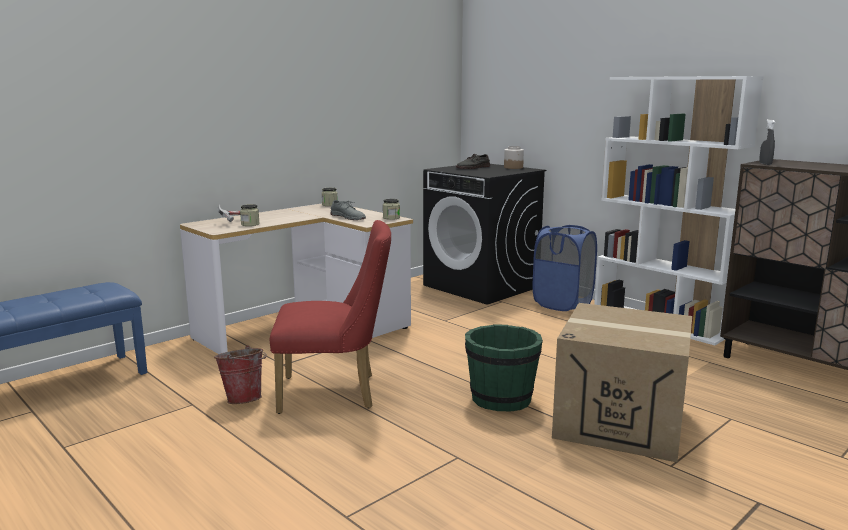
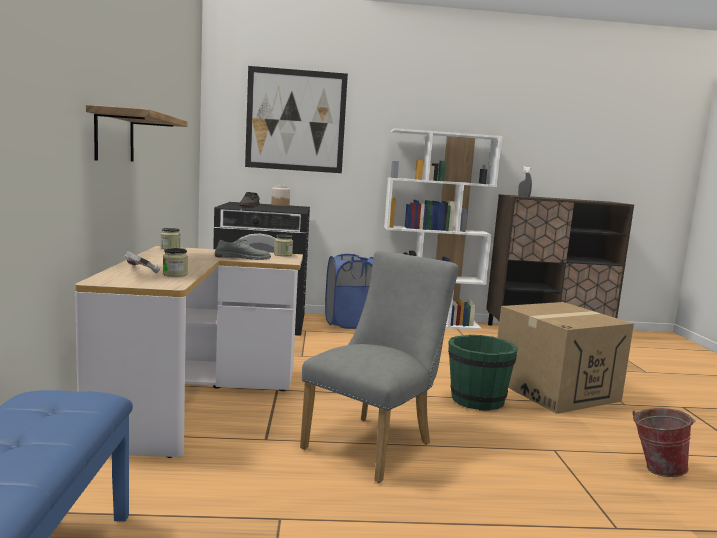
camera: 50 degrees left, 5 degrees down
(244, 399) = (316, 486): bucket -> bucket (655, 469)
(255, 117) = (114, 136): none -> shelf
(336, 393) = (374, 443): red chair -> grey chair
(535, 75) = (296, 120): none -> picture

